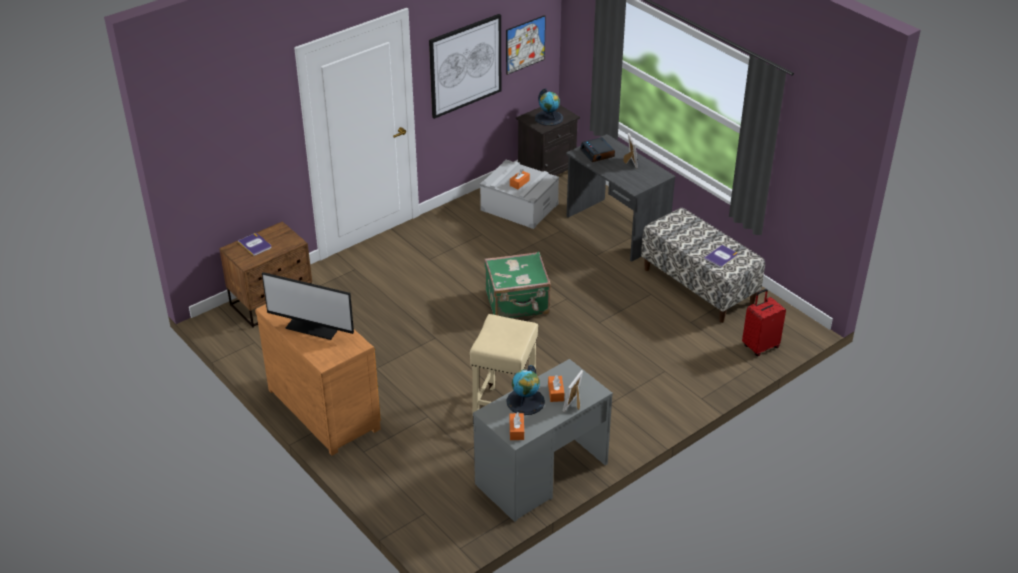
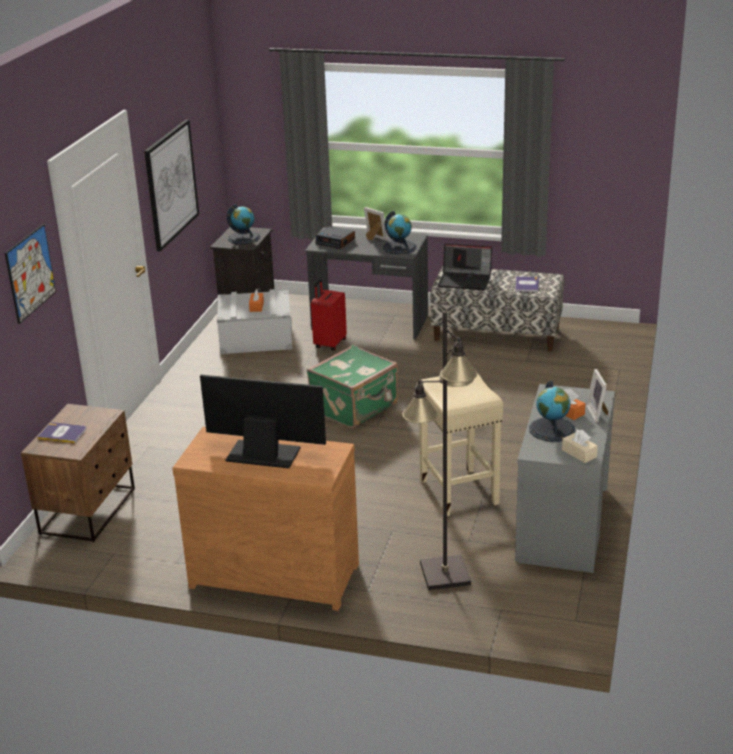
camera: 35 degrees left, 10 degrees down
(314, 326) = (263, 453): monitor -> monitor turned 150 degrees counterclockwise
(421, 467) = (444, 574): none -> black floor lamp
(516, 430) = (579, 453): orange tissue box -> beige tissue box
(525, 44) = (205, 158): picture -> picture (30, 273)
(637, 180) = (399, 247): none -> globe
(678, 231) = (465, 281): none -> laptop
(760, 346) = (604, 354): red suitcase -> red suitcase (329, 344)

